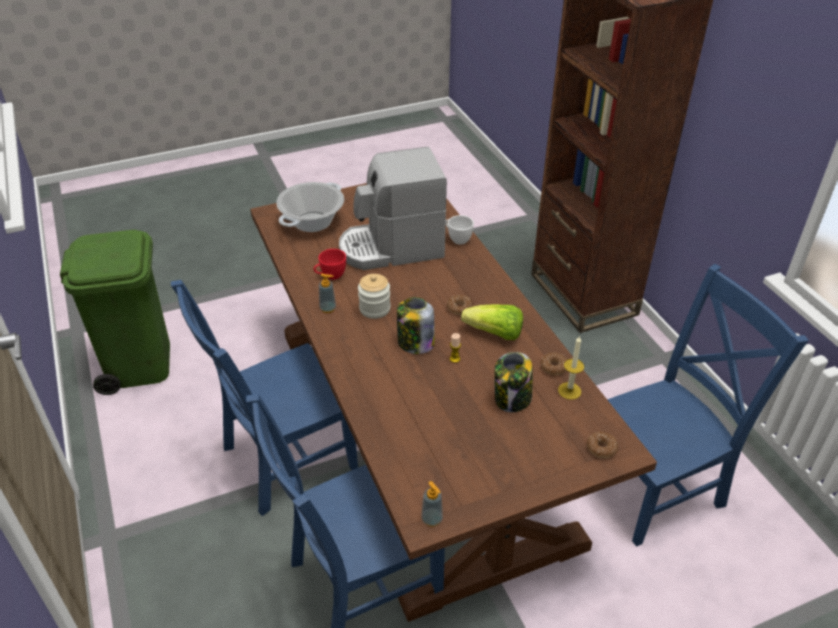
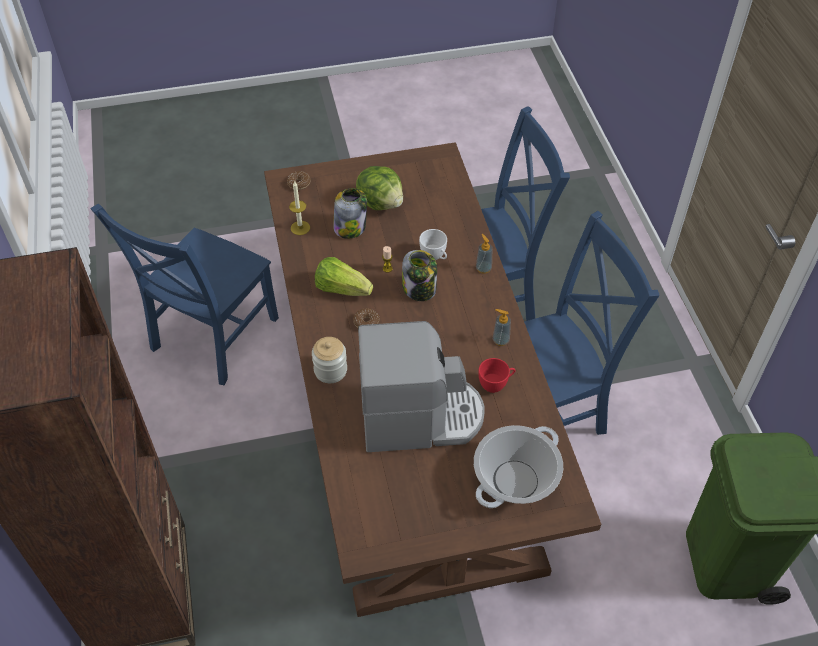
camera: 170 degrees left, 10 degrees up
(375, 309) = (452, 333): jar -> jar (330, 370)
(432, 519) = (437, 156): soap dispenser -> soap dispenser (483, 268)
(457, 239) = (338, 421): white cup -> white cup (435, 257)
(487, 436) = (381, 202): none -> lettuce
(554, 367) = (303, 249): donut -> none
(655, 486) = (211, 337): blue chair -> blue chair turned 45 degrees counterclockwise

